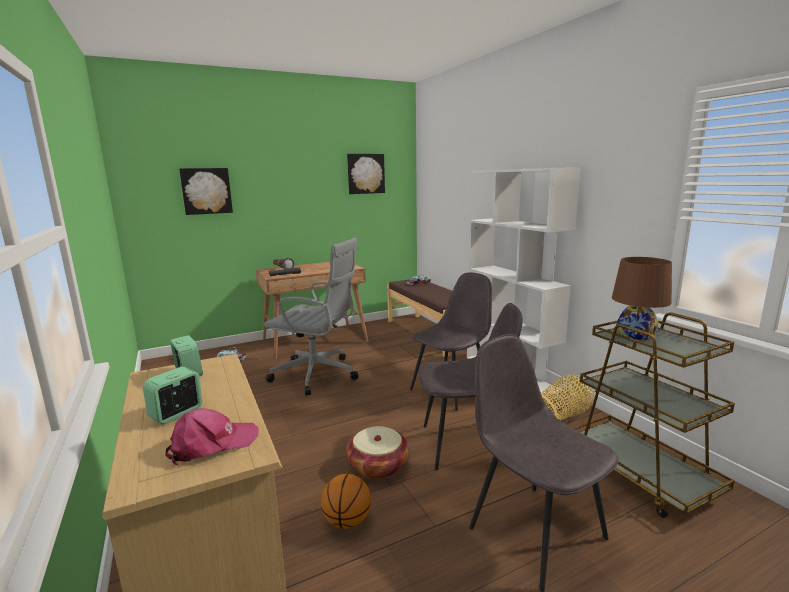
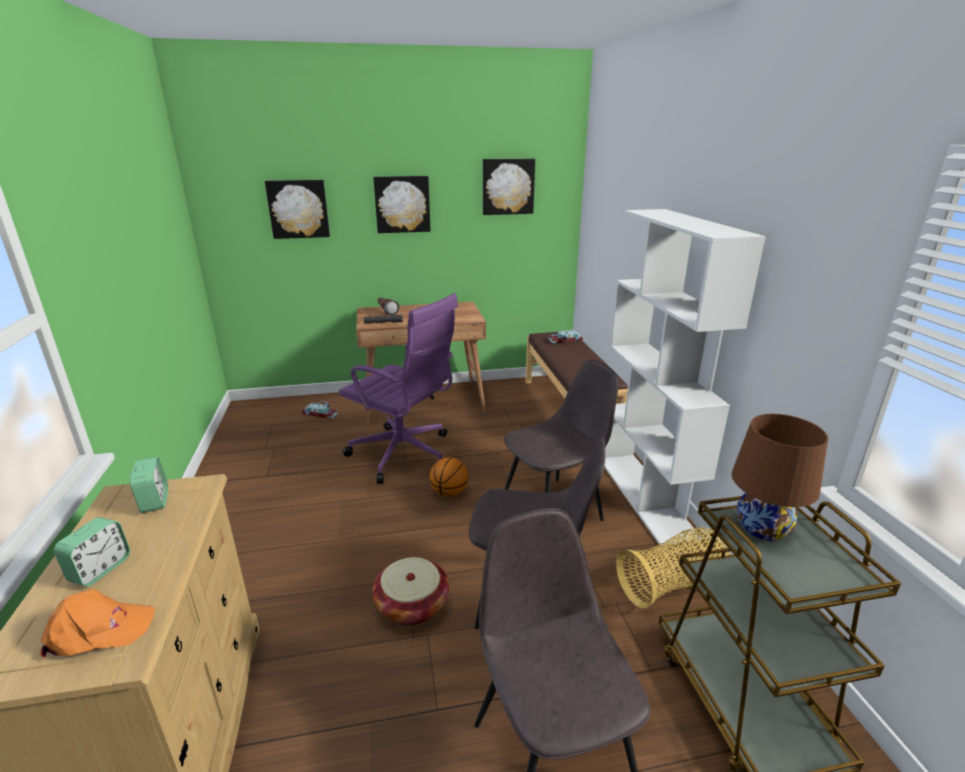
camera: 15 degrees right, 10 degrees up
(177, 414) = (100, 569): alarm clock -> alarm clock turned 150 degrees clockwise
(212, 444) = (99, 631): pink cap -> orange cap
(289, 187) = (402, 204): none -> picture
(317, 375) = (404, 454): grey office chair -> purple office chair
(347, 521) = (344, 675): basketball -> basketball (449, 493)

